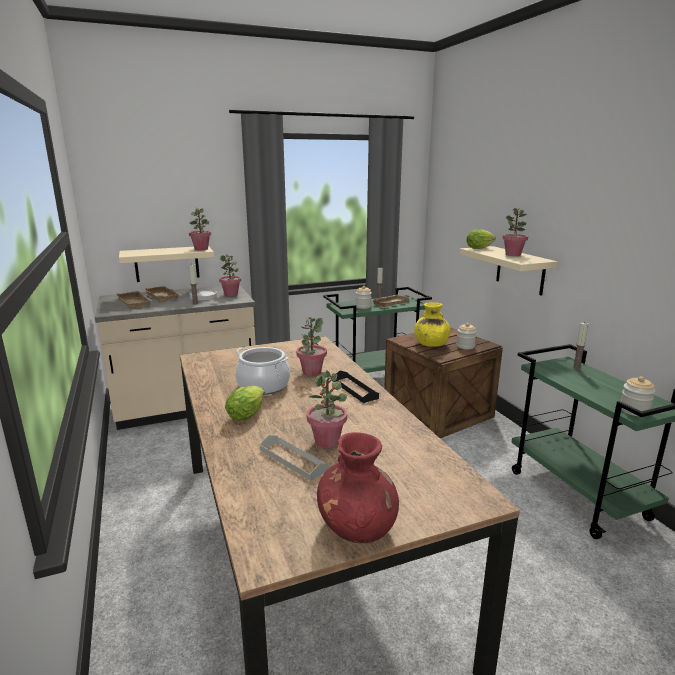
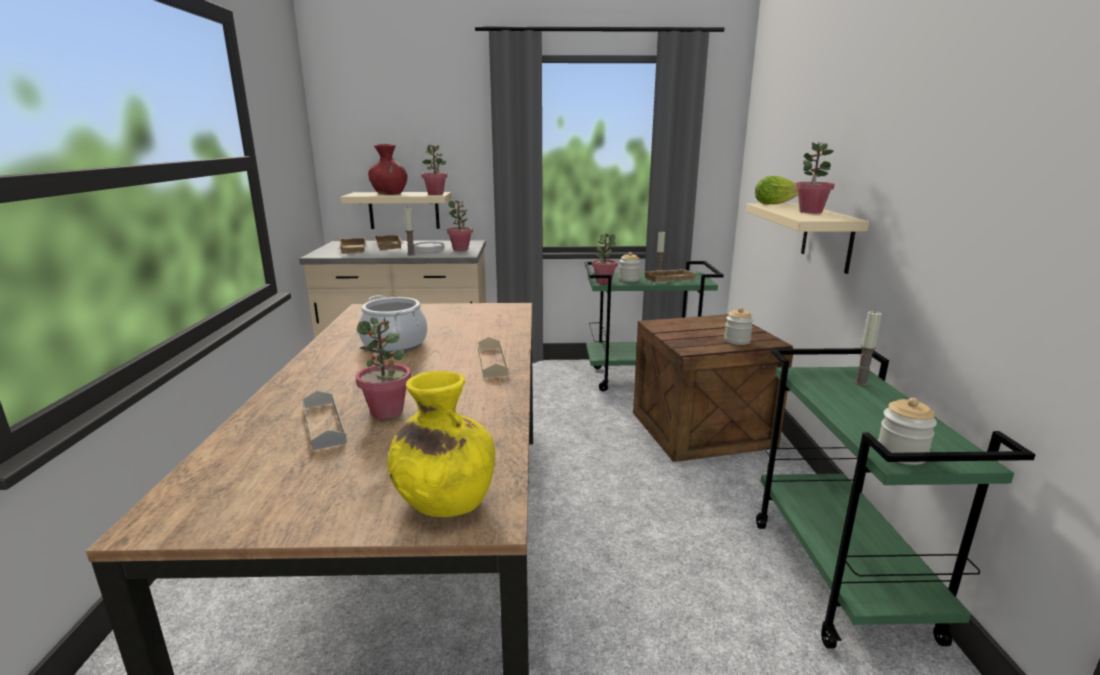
camera: 20 degrees right, 0 degrees up
(248, 414) = (341, 369): lettuce -> none
(311, 372) = (466, 337): potted plant -> potted plant (603, 282)
(354, 389) = (492, 362): black tray -> beige tray
(357, 528) = (294, 514): red vase -> red vase (389, 194)
(430, 344) = (690, 332): yellow vase -> yellow vase (443, 498)

